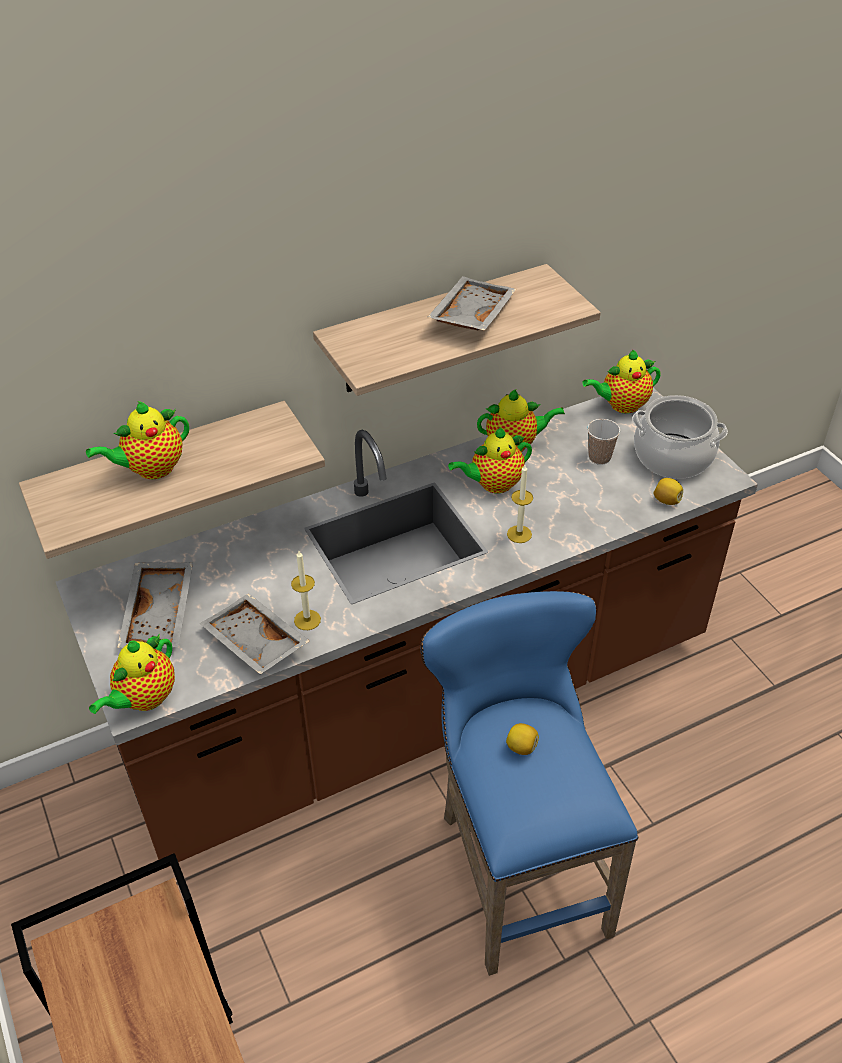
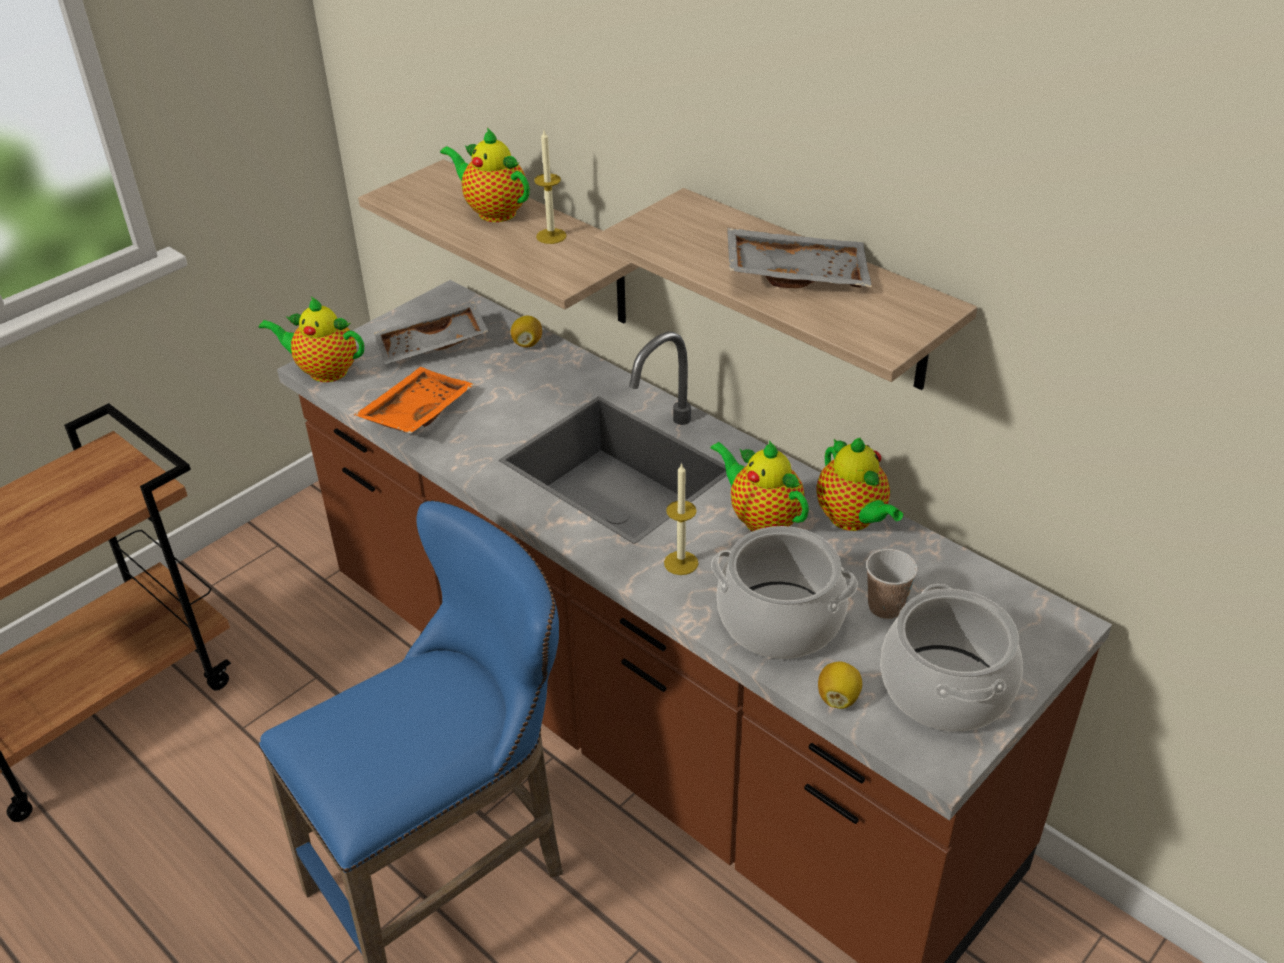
camera: 70 degrees right, 5 degrees down
(253, 643) = (415, 412): grey tray -> orange tray
(307, 620) = (462, 436): candle -> candle (551, 236)
(521, 747) = (418, 702): lemon -> lemon (527, 343)
(593, 505) = (779, 621): none -> cooking pot
(621, 405) = (1024, 607): teapot -> none

